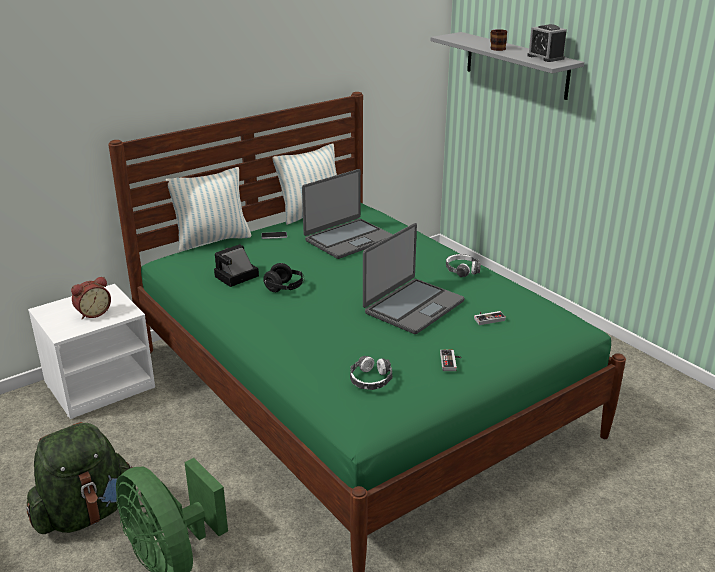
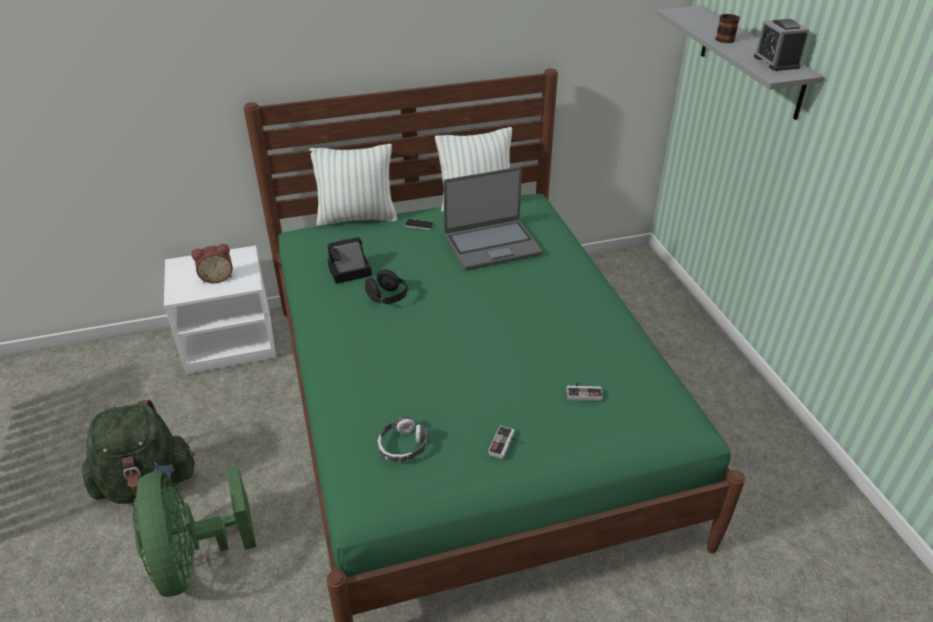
camera: 20 degrees right, 10 degrees up
(413, 306) = (507, 355): laptop -> none
(462, 270) = (594, 315): headphones -> none

